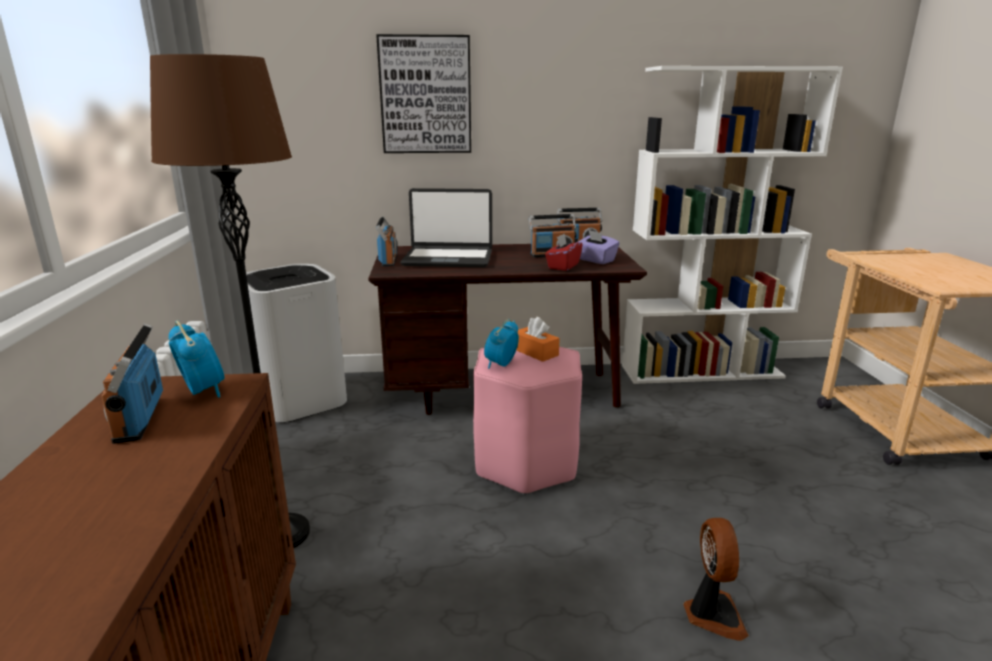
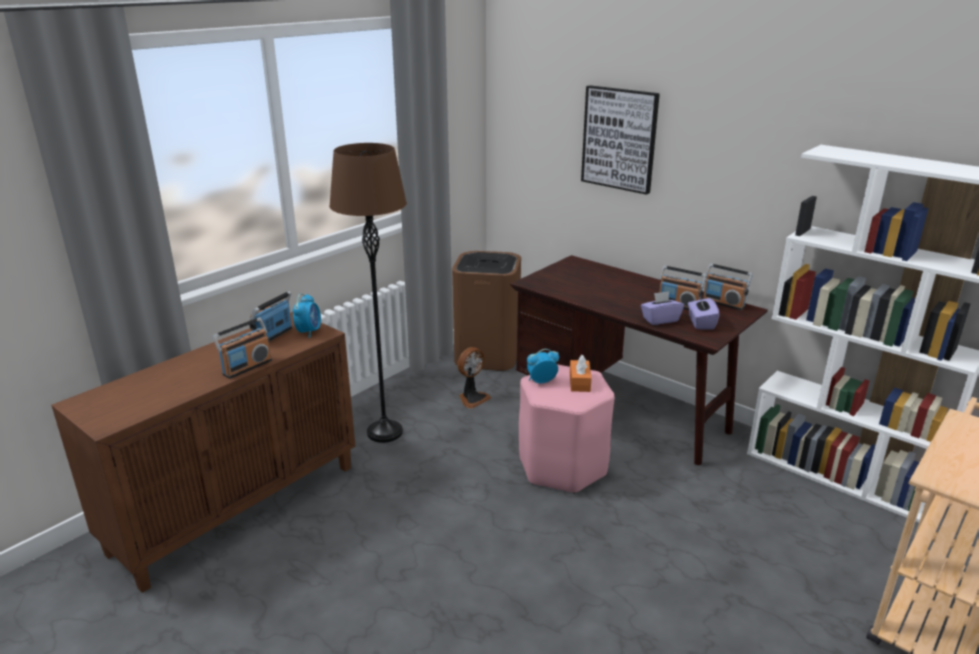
camera: 45 degrees right, 5 degrees up
(301, 400) = (488, 355): white trash can -> brown trash can
(388, 261) = (549, 271): radio -> radio (247, 367)
(448, 259) = (592, 283): laptop -> none
(563, 266) = (660, 320): red tissue box -> purple tissue box
(712, 614) = (531, 610): fan -> fan (472, 398)

